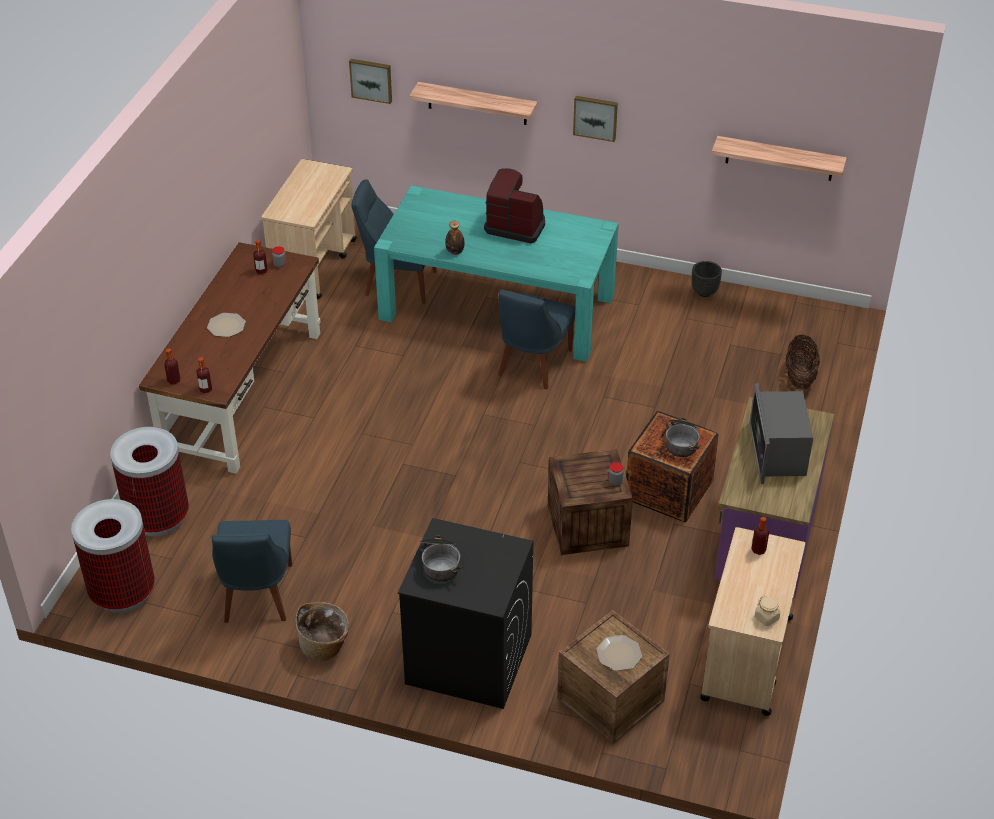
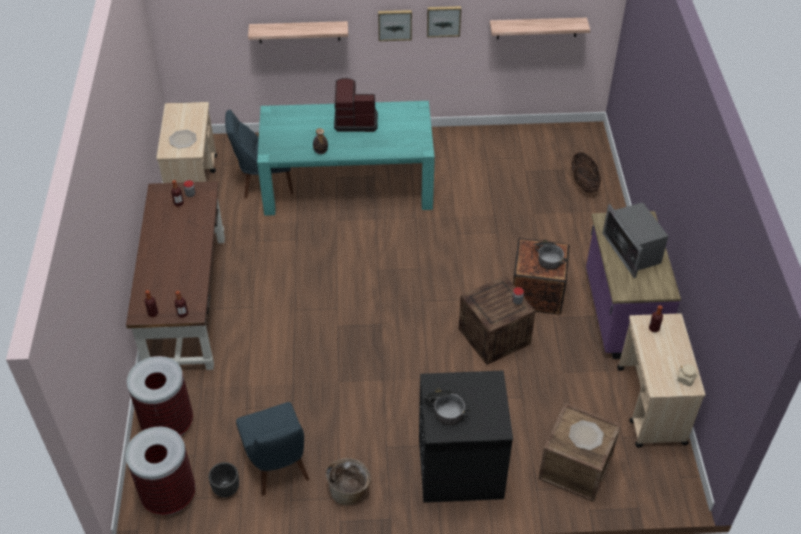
camera: 20 degrees left, 5 degrees up
(226, 326) = (173, 256): plate -> plate (183, 140)
(371, 80) = (209, 30): picture -> picture (443, 20)
(533, 365) = (395, 222): blue chair -> none
(705, 292) = (489, 135): black planter -> black planter (227, 489)

